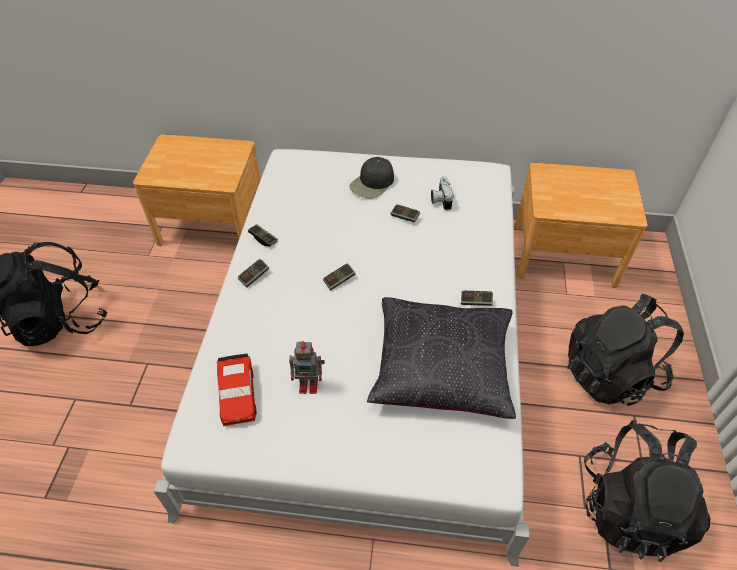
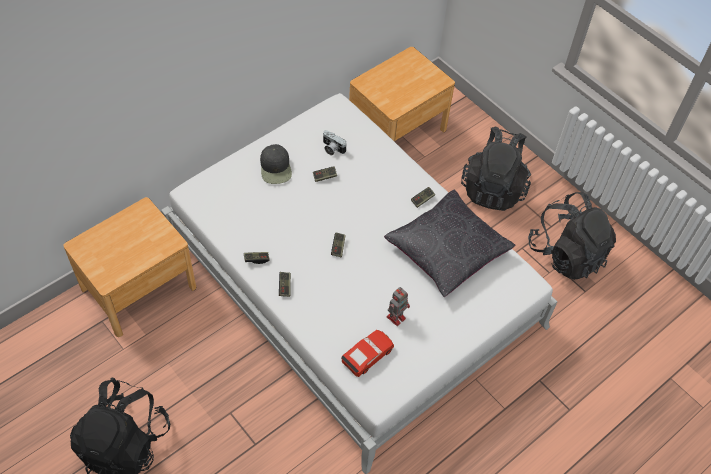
camera: 50 degrees left, 5 degrees up
(237, 394) = (367, 355): red toy car -> red toy car turned 75 degrees counterclockwise

